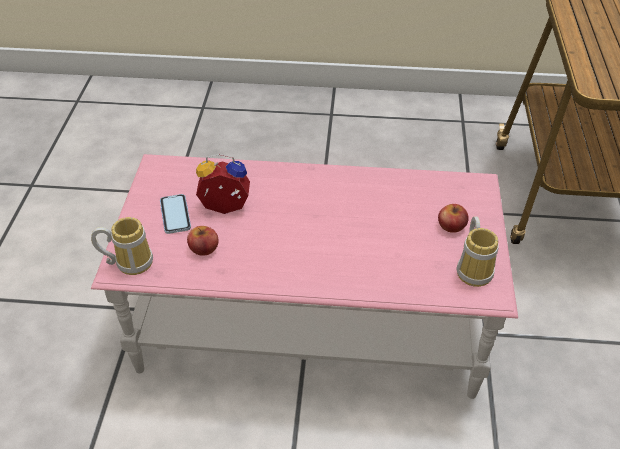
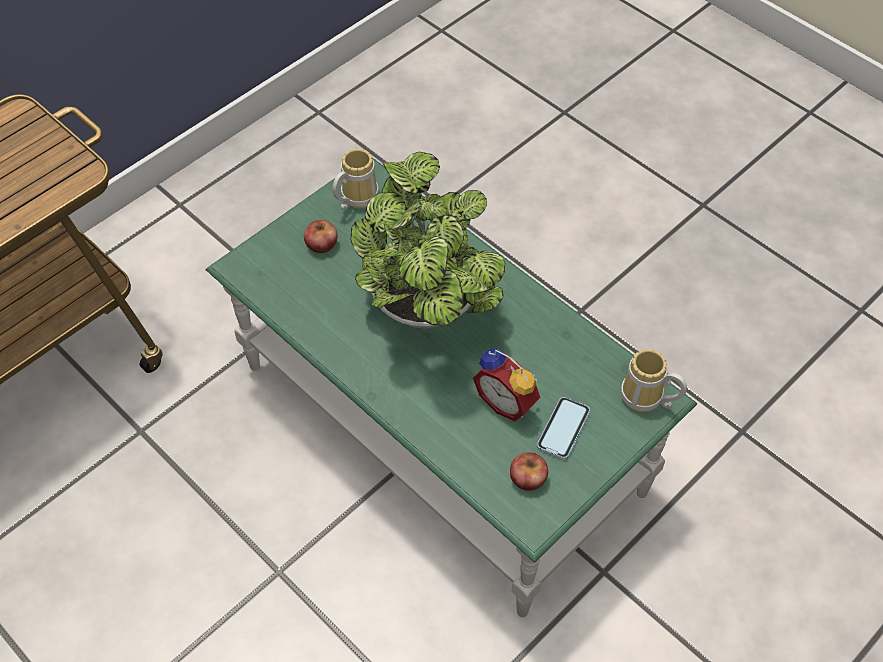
camera: 140 degrees left, 10 degrees up
(204, 248) = (563, 369): apple -> apple (528, 478)
(309, 322) = (441, 428): pink coffee table -> green coffee table
(330, 227) = (427, 313): none -> potted plant

